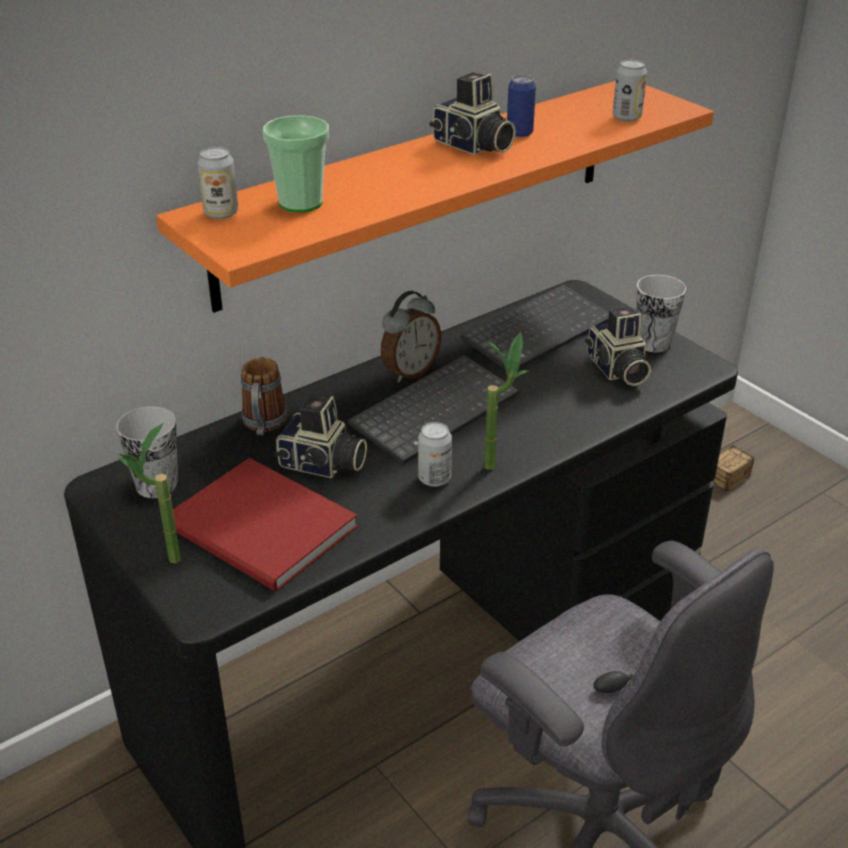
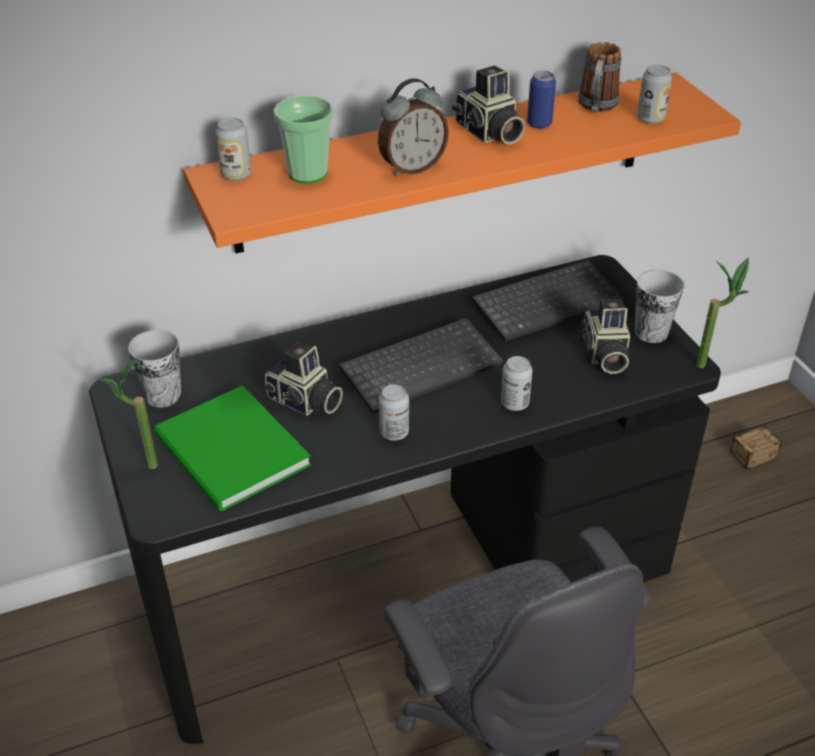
camera: 15 degrees right, 5 degrees up
(262, 531) = (231, 454): red book -> green book
(263, 426) = (270, 356): mug -> mug (596, 107)
(409, 371) = (415, 325): alarm clock -> alarm clock (412, 167)
(499, 462) = (457, 427): potted plant -> potted plant (709, 363)
(548, 430) = (514, 403): none -> can

